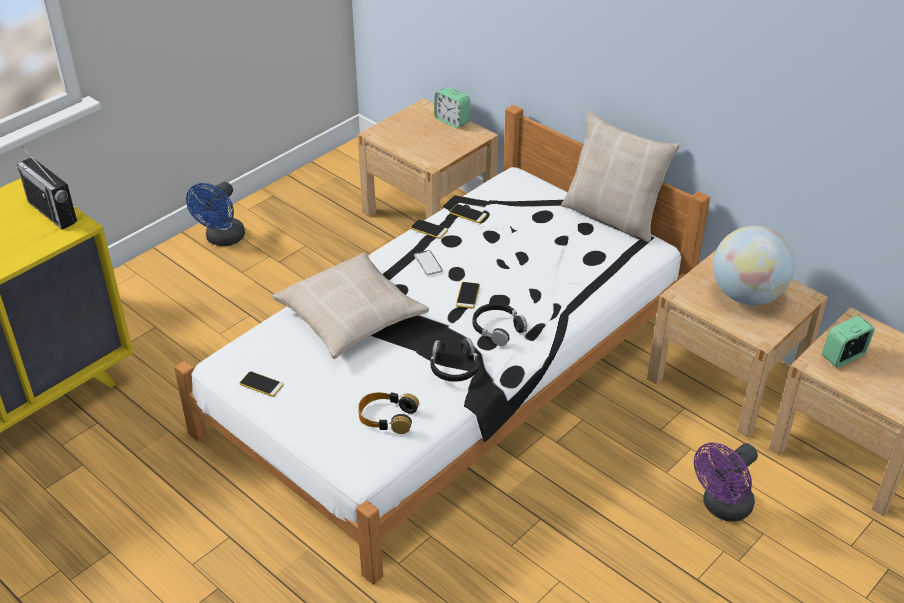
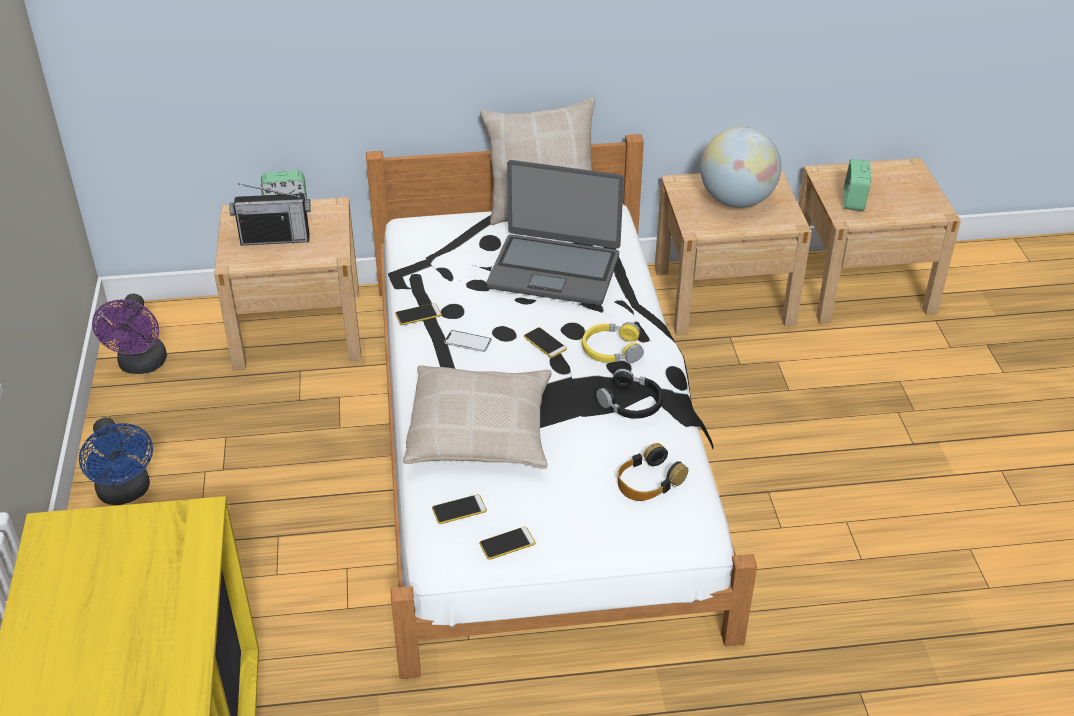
camera: 50 degrees left, 0 degrees up
(52, 212) = (139, 525): radio -> radio (275, 239)
(468, 214) = (430, 280): phone -> phone (459, 510)
(497, 328) = (611, 350): black headphones -> yellow headphones
(548, 257) = (554, 270): none -> laptop
(722, 508) = (855, 385): purple fan -> purple fan (141, 365)

